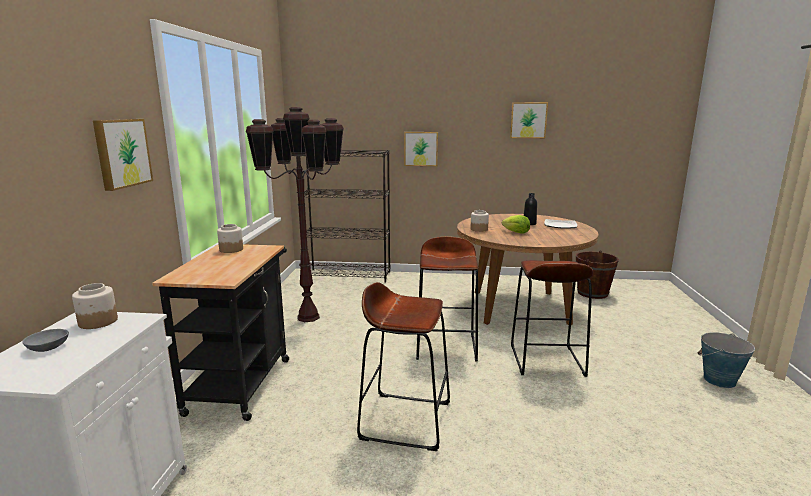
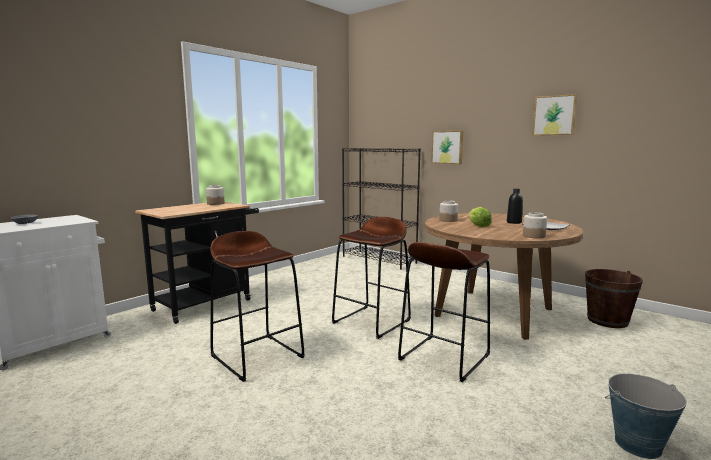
camera: 35 degrees right, 5 degrees down
(97, 322) = (67, 219): jar -> jar (533, 236)
(121, 153) = (136, 125): picture -> none
(308, 317) = (306, 279): brown floor lamp -> none

